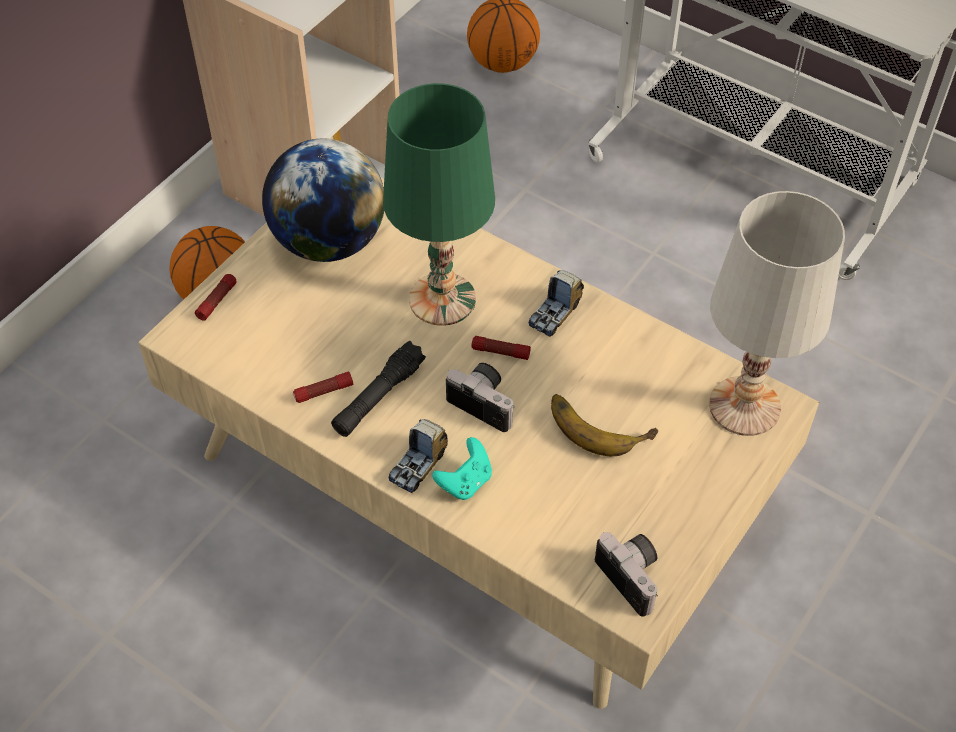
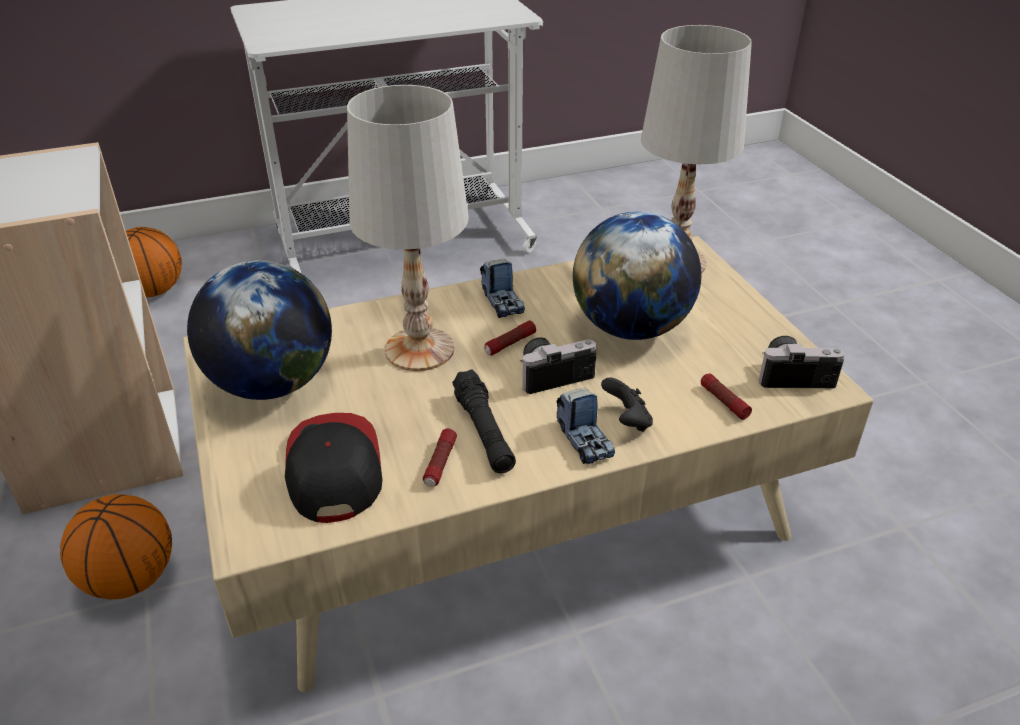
camera: 55 degrees left, 15 degrees down
(217, 301) = (242, 489): flashlight -> flashlight (723, 401)
(271, 336) = (333, 469): none -> cap
(443, 300) = (420, 349): green table lamp -> white table lamp
(465, 482) = (627, 421): turquoise game controller -> black game controller
(599, 423) = (631, 328): banana -> globe

